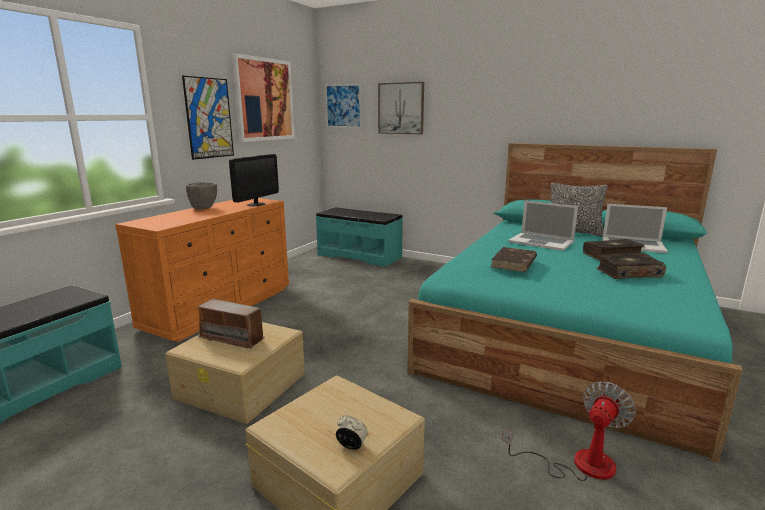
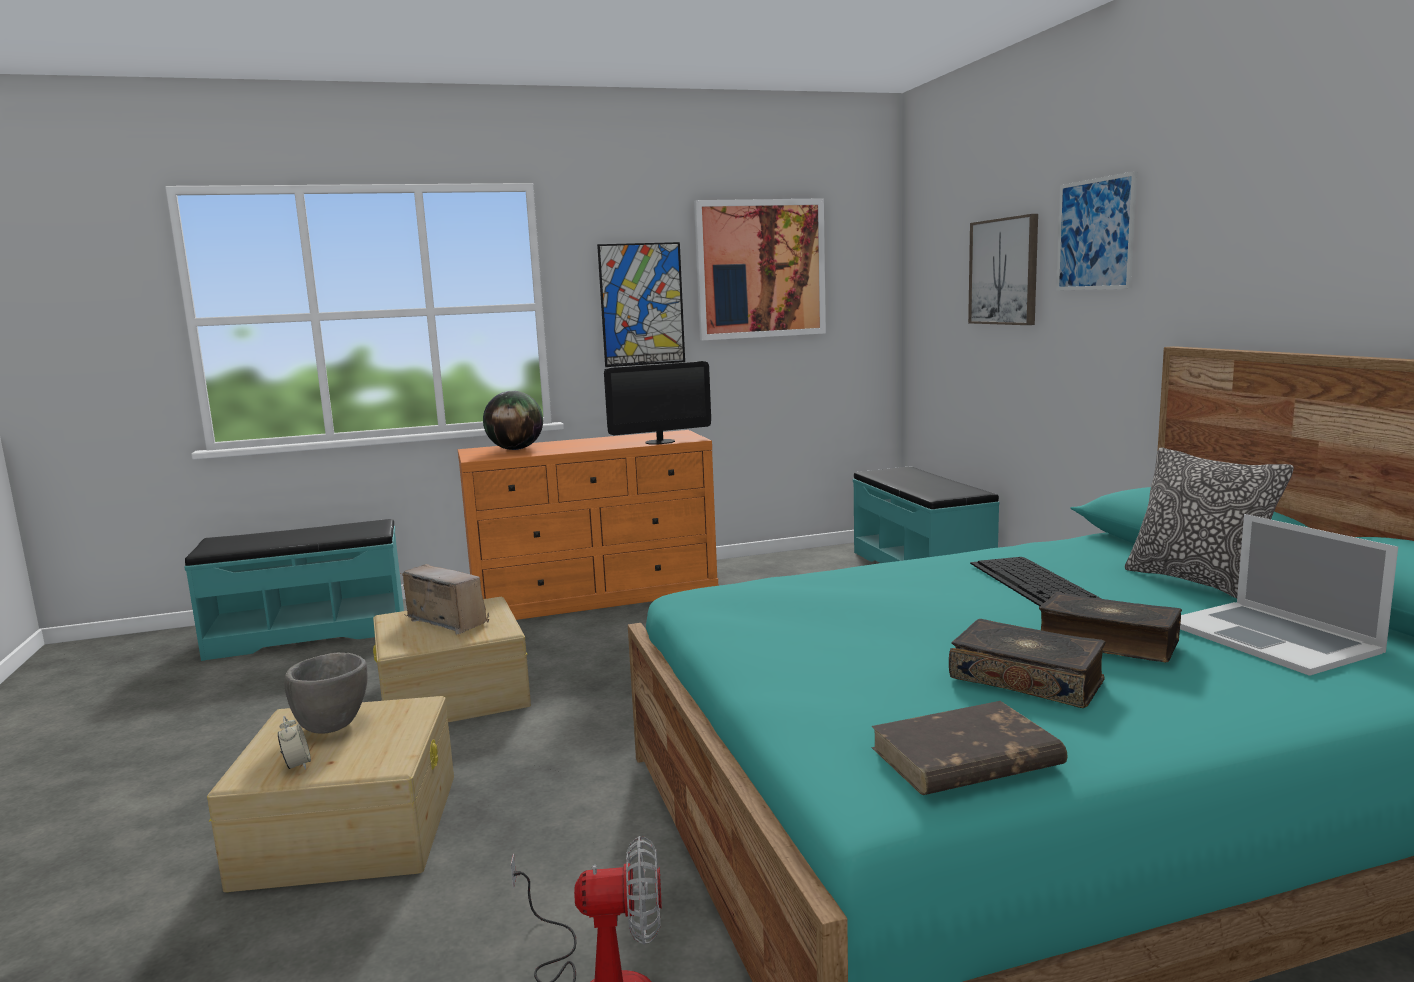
camera: 45 degrees right, 5 degrees down
(168, 218) = (515, 449): none -> globe
(203, 208) = (589, 440): grey bowl -> grey bowl (333, 726)
(232, 338) = (445, 621): radio -> radio turned 150 degrees clockwise
(343, 106) = (929, 270): picture -> picture (1095, 234)
(514, 262) = (828, 599): brown book -> brown book (964, 758)
(541, 242) = (1034, 581): laptop -> keyboard

